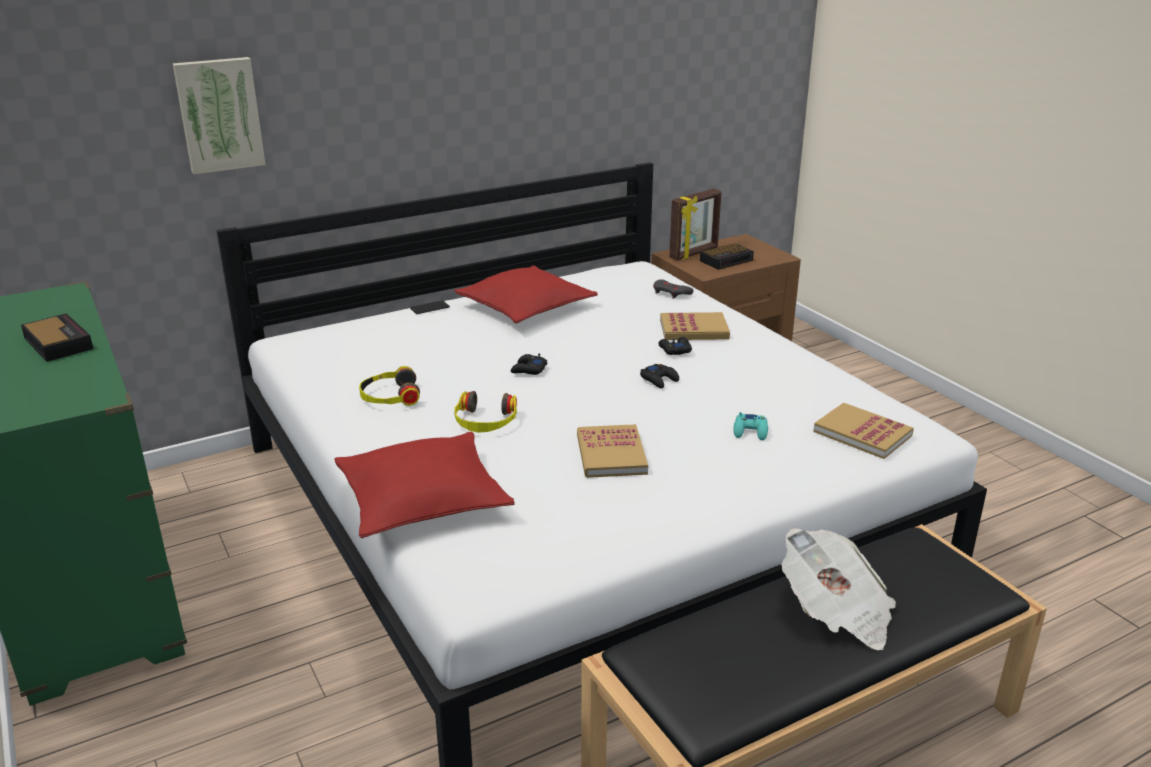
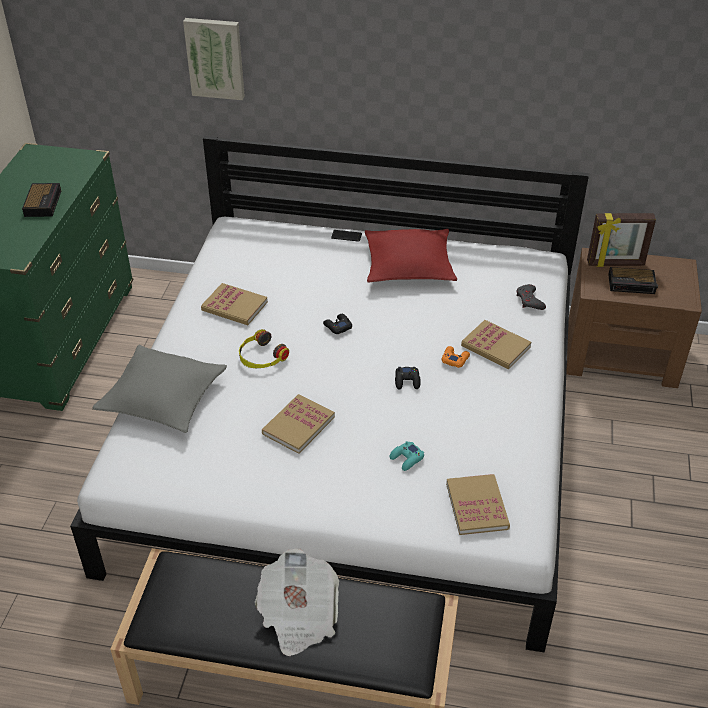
camera: 40 degrees right, 15 degrees up
(389, 396) = (234, 306): headphones -> book
(422, 500) = (163, 398): red pillow -> grey pillow
(674, 350) = (455, 359): black game controller -> orange game controller

